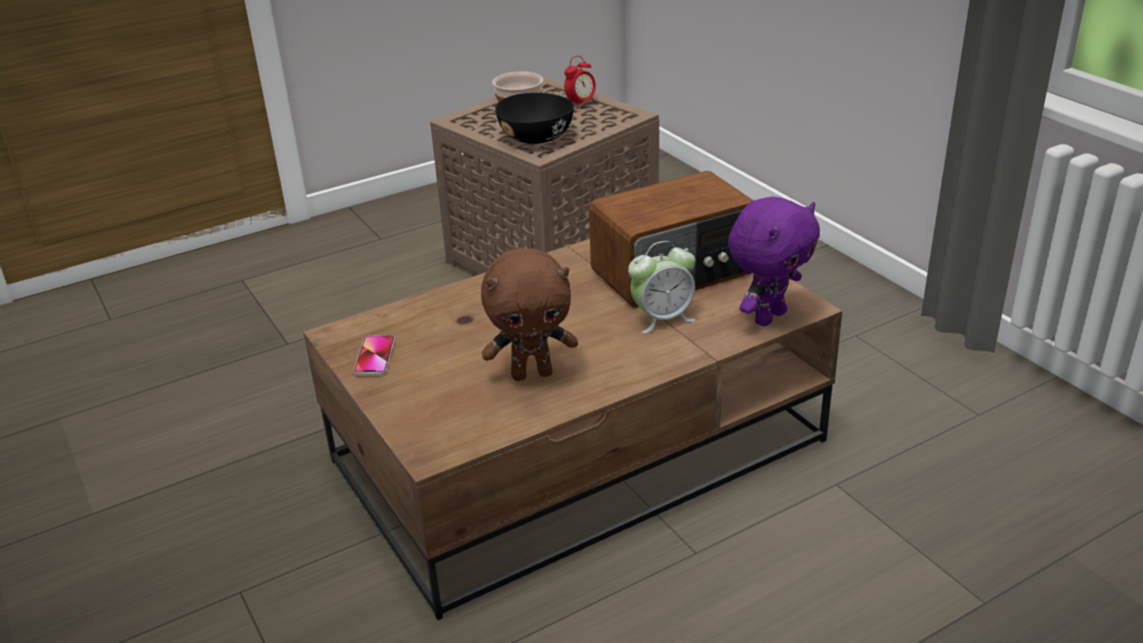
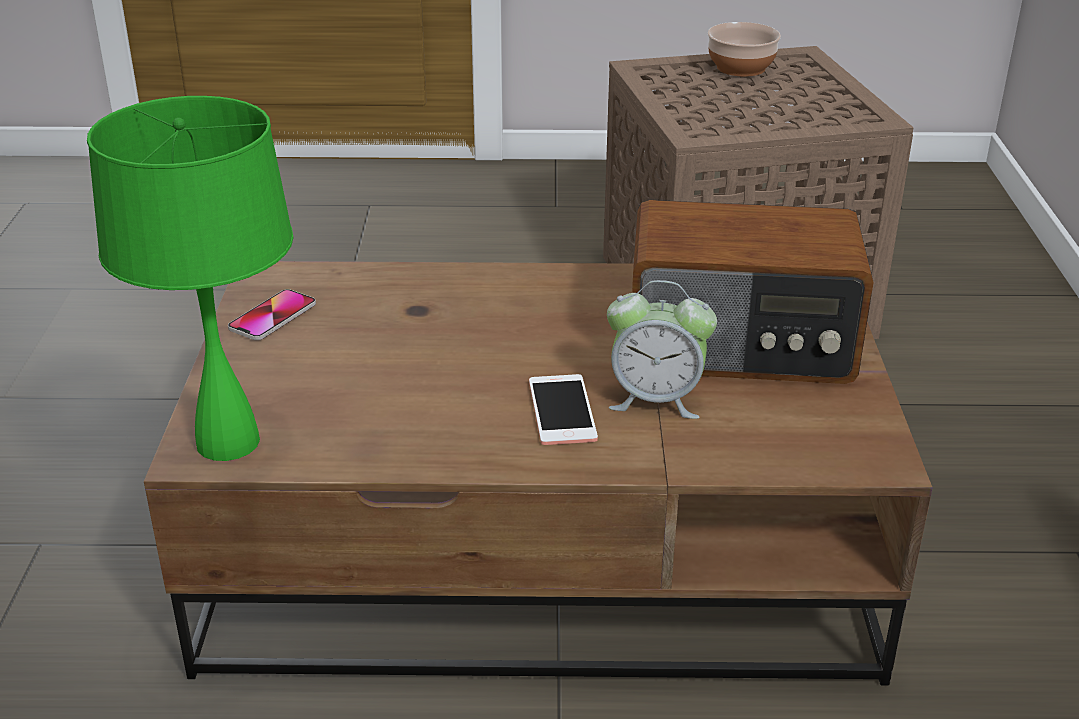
camera: 30 degrees right, 0 degrees up
(441, 439) = (226, 442): none -> green table lamp
(532, 374) = (416, 406): brown plush toy -> none
(537, 138) = (714, 113): black bowl -> none
(581, 103) = (821, 87): alarm clock -> none
(618, 344) = (562, 410): none -> phone
(768, 317) = (808, 453): purple plush toy -> none

